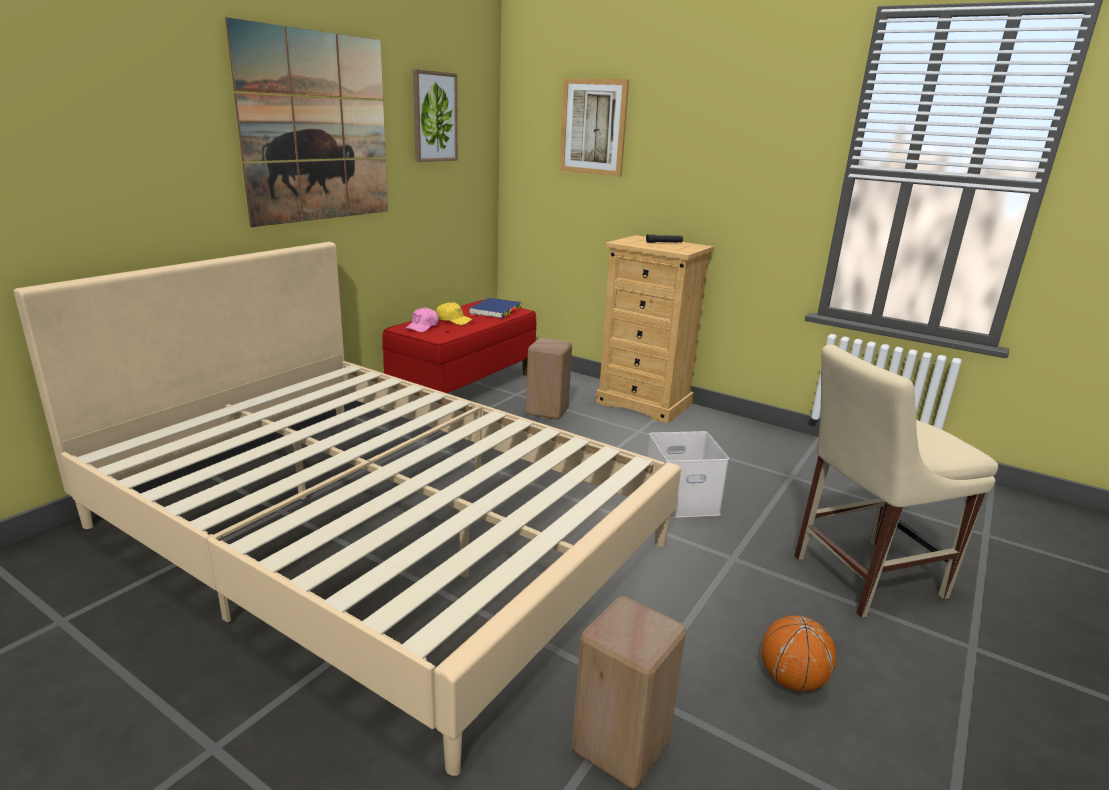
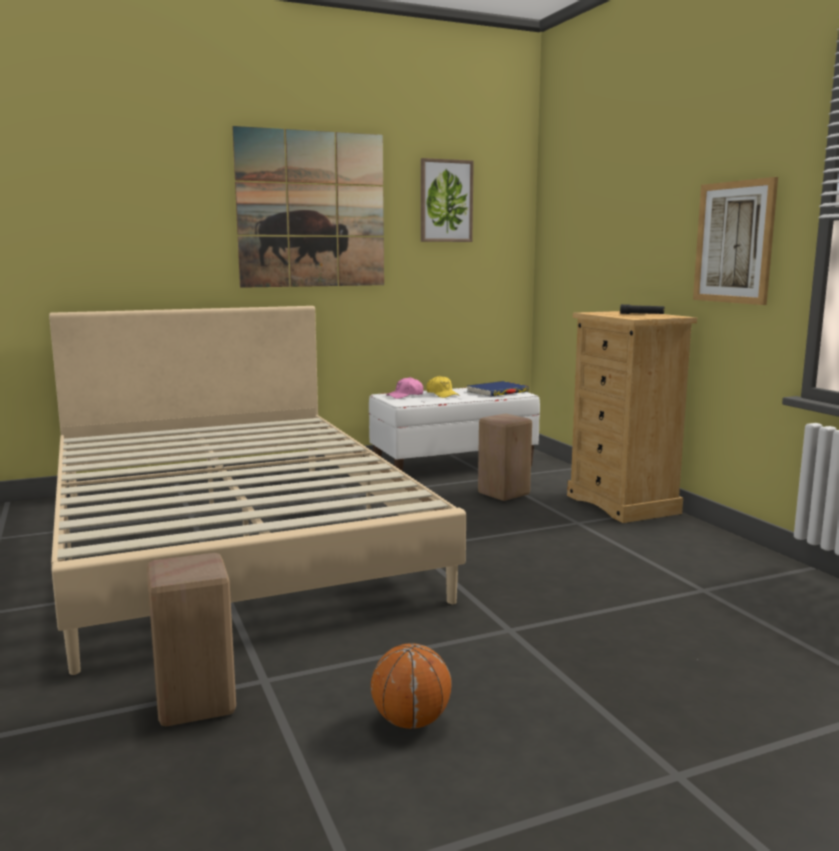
camera: 35 degrees right, 10 degrees down
(464, 386) = (453, 465): red bench -> white bench
(593, 127) = (600, 199): picture -> picture (734, 242)
(681, 499) = (531, 578): white storage box -> none
(861, 576) = (638, 682): beige chair -> none

